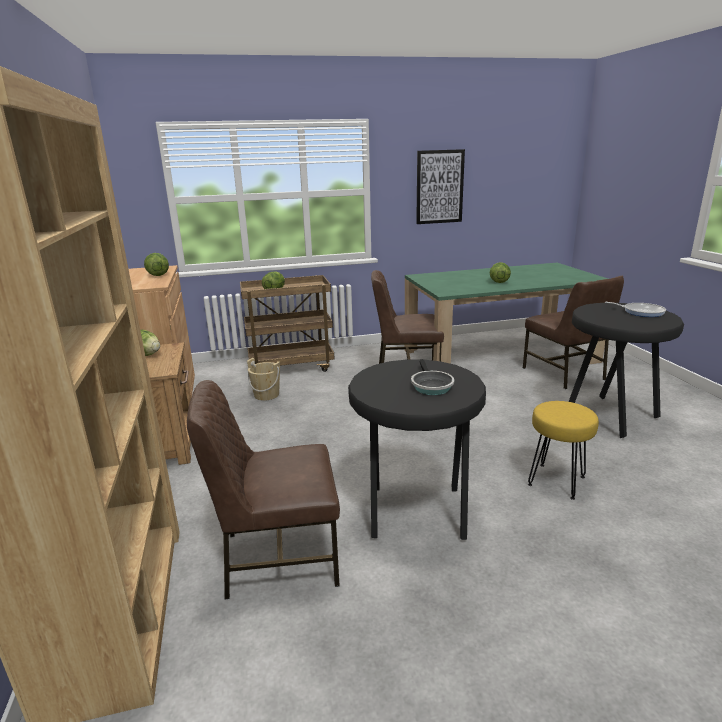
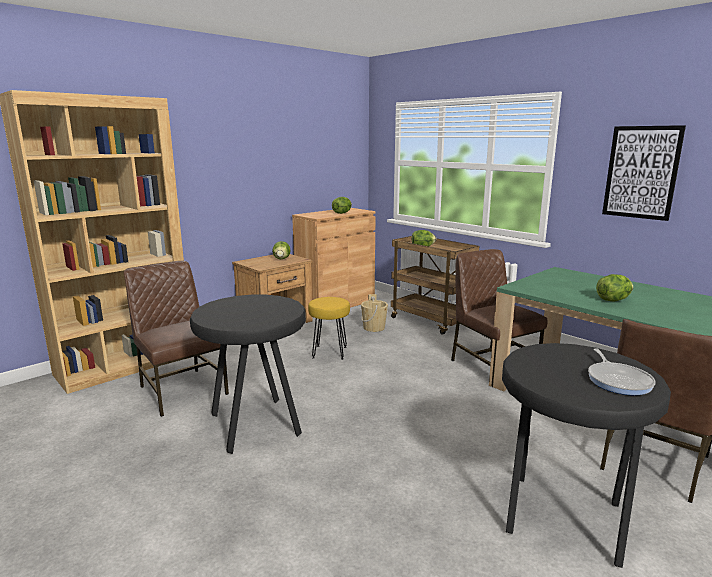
camera: 60 degrees right, 5 degrees down
(430, 386) = (246, 314): frying pan -> none
(556, 480) = (357, 489): yellow stool -> yellow stool (330, 352)

